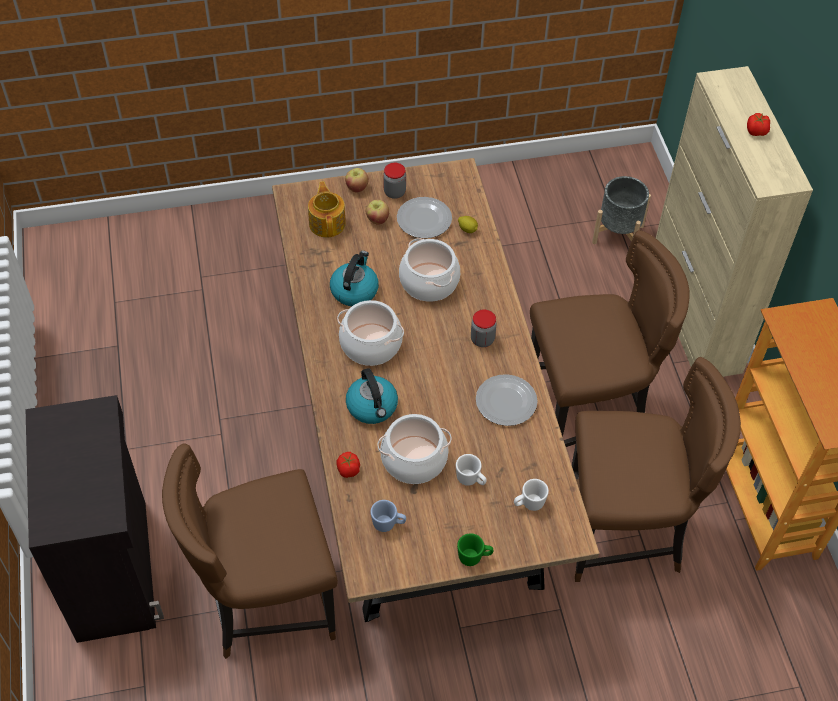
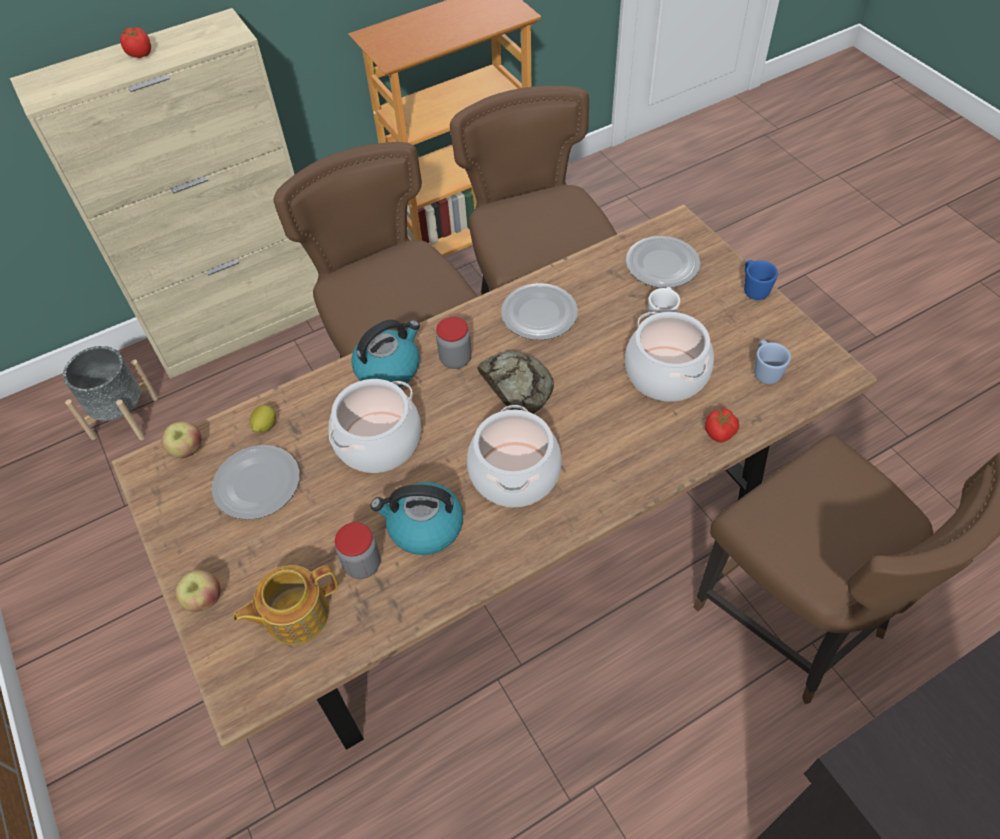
camera: 105 degrees left, 0 degrees up
(372, 407) = (614, 438): kettle -> kettle (389, 368)
(377, 219) = (271, 545): apple -> apple (187, 450)
(394, 192) = (205, 541): jar -> jar (362, 564)
(442, 367) = (516, 386): none -> bread
(474, 557) = (753, 289): green mug -> blue mug
(529, 504) = (662, 264): white mug -> plate

